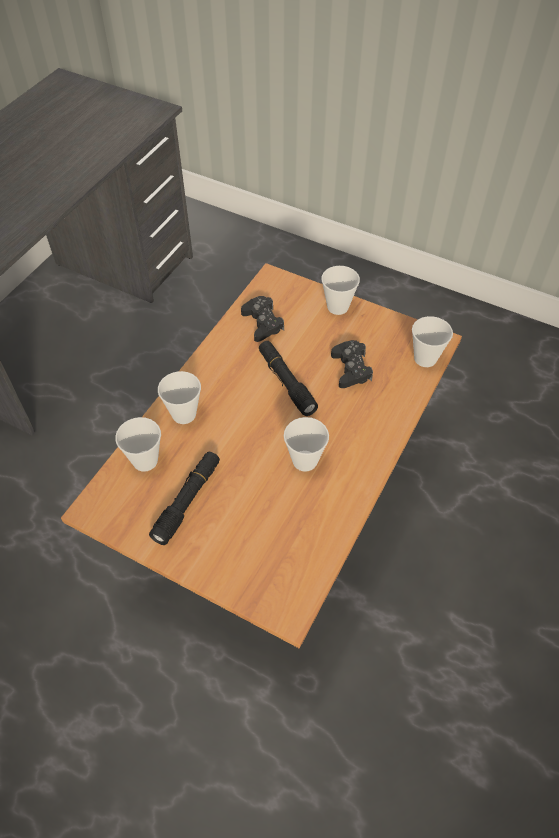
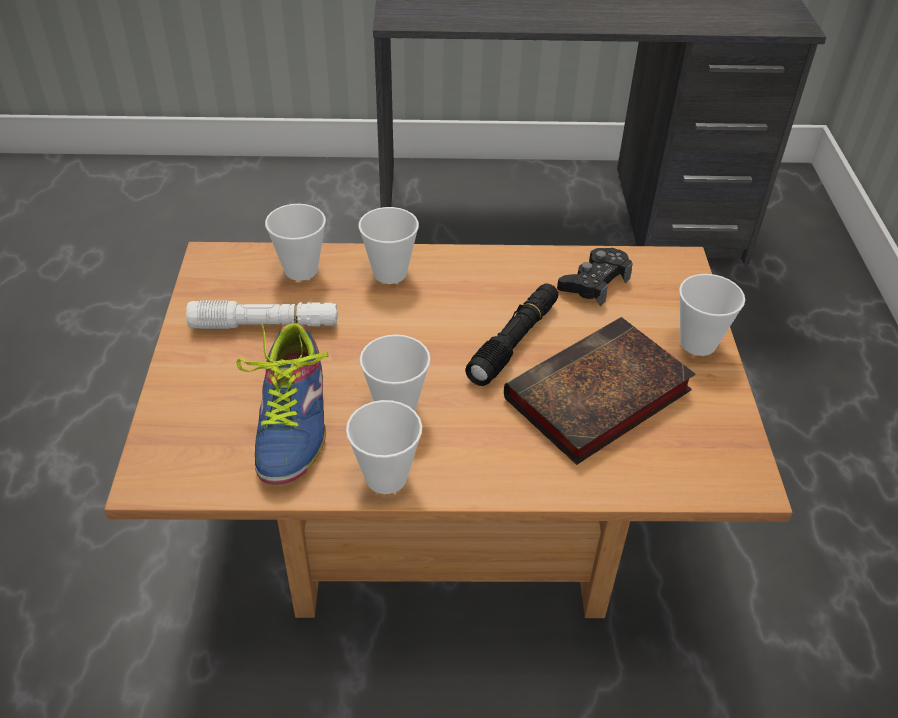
camera: 60 degrees right, 10 degrees down
(187, 501) = (265, 325): black flashlight -> white flashlight
(283, 516) = (292, 420): none -> shoe
(351, 369) = (595, 398): black game controller -> book
(425, 358) = (696, 479): cup -> cup (386, 477)

